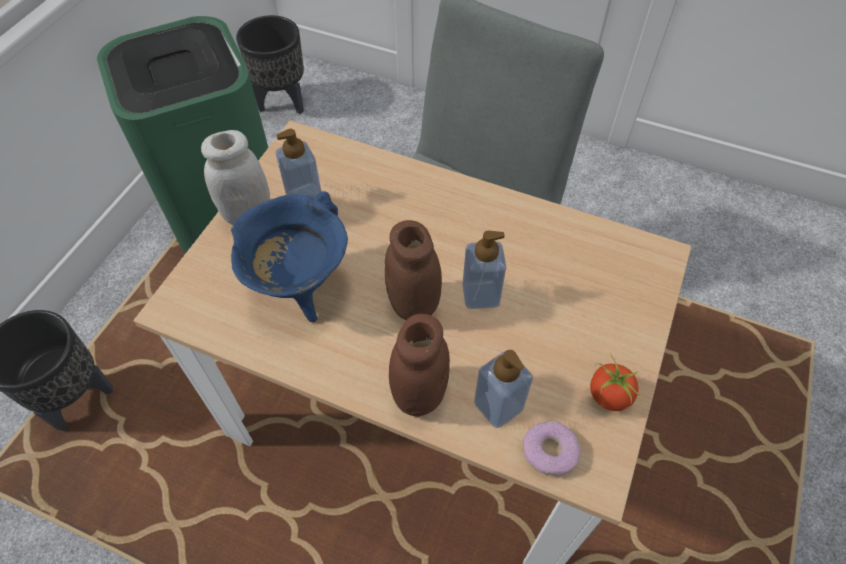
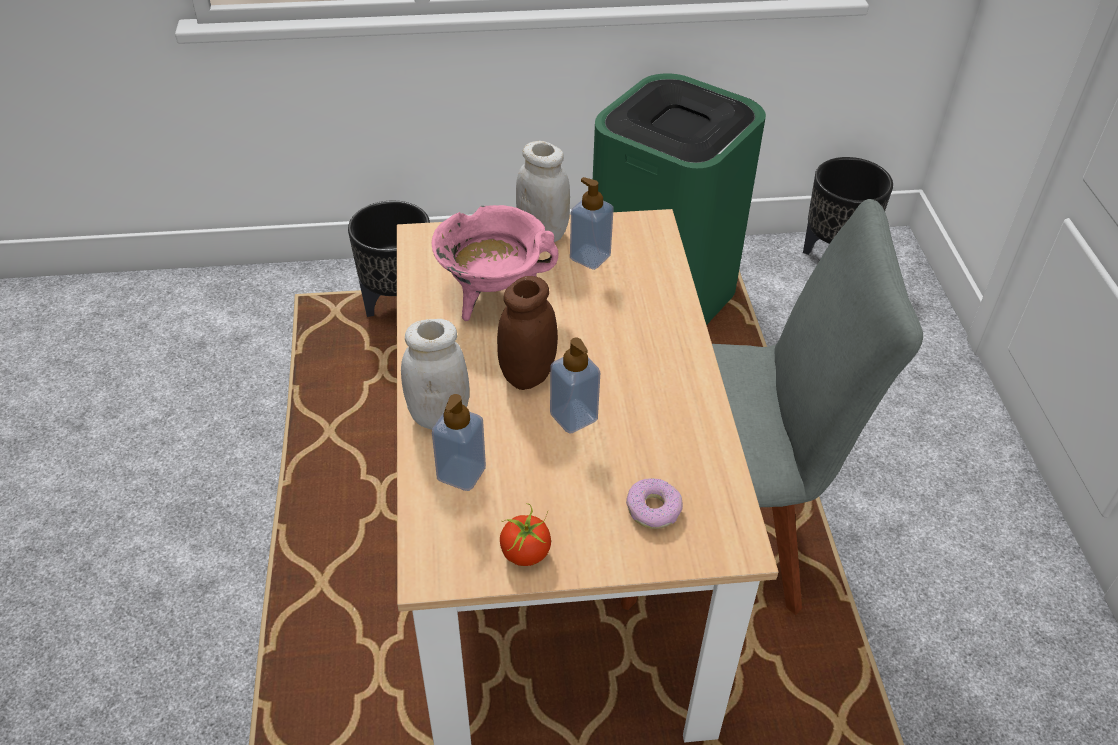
camera: 60 degrees right, 10 degrees down
(300, 286) = (493, 297): blue cooking pot -> pink cooking pot
(419, 394) = (439, 415): brown jar -> white jar
(549, 451) = (437, 526): donut -> donut (653, 509)

